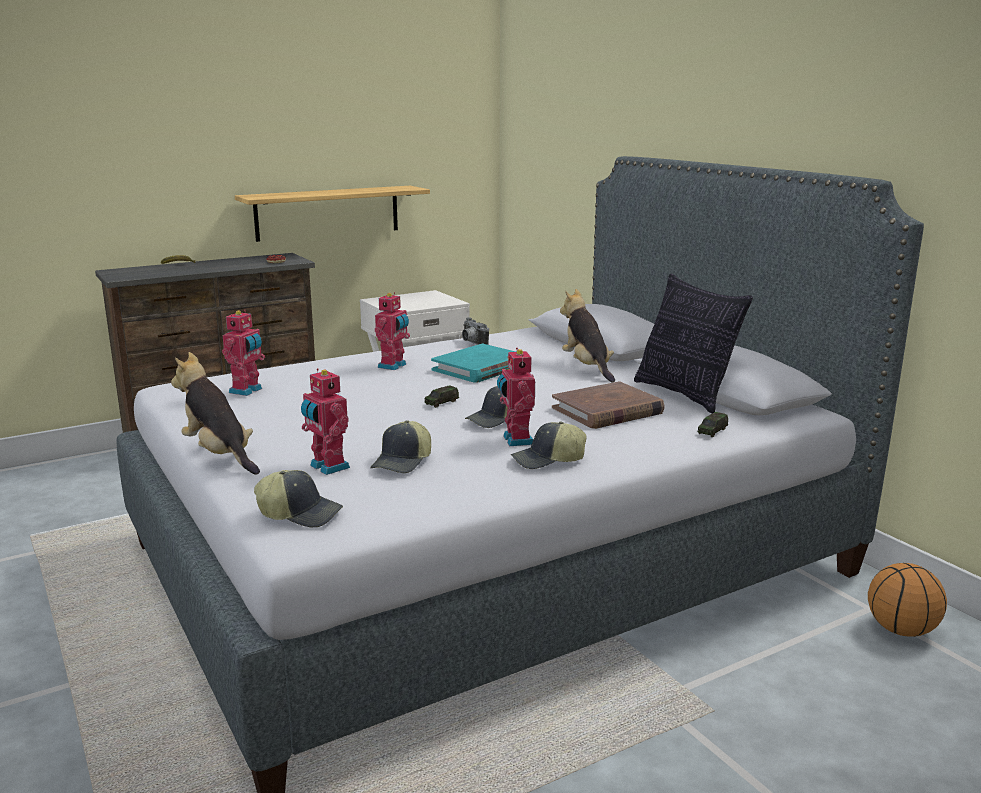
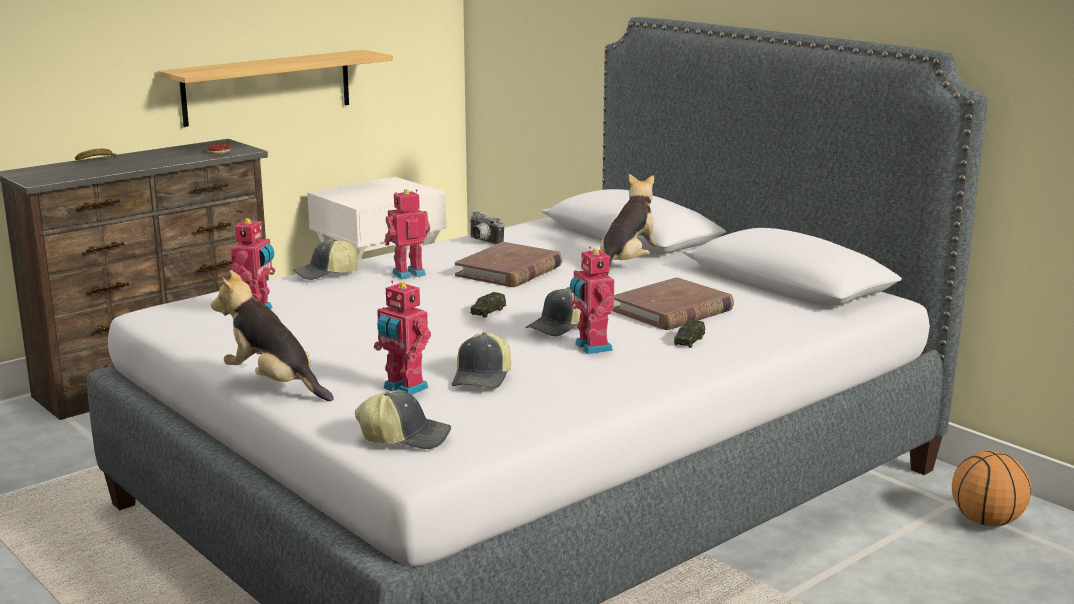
camera: 10 degrees left, 0 degrees up
(393, 366) = (408, 273): toy robot -> toy robot turned 135 degrees counterclockwise
(480, 368) = (509, 270): turquoise book -> brown book
(548, 461) = (636, 366): cap -> cap (326, 274)
(587, 367) = (628, 264): plush toy -> plush toy turned 60 degrees clockwise
(685, 395) = (746, 288): pillow -> none
(712, 431) = (791, 325): toy car -> toy car (689, 341)

